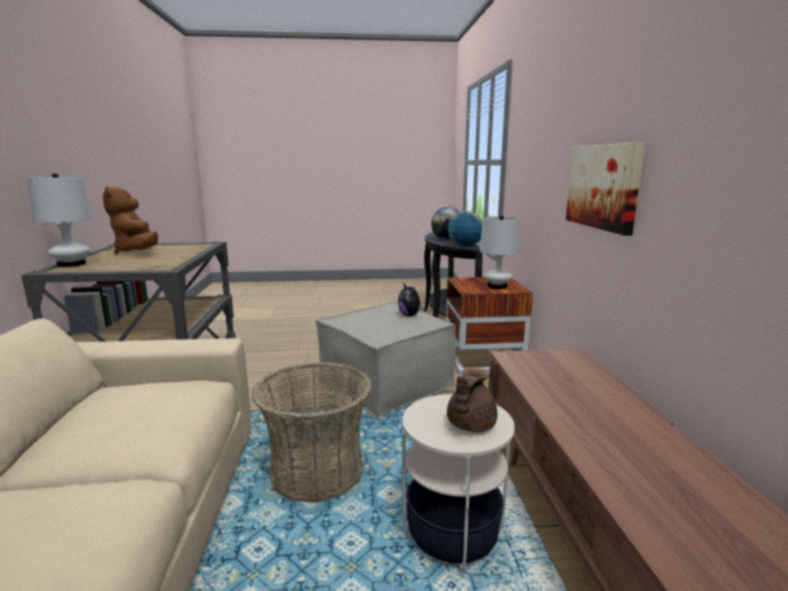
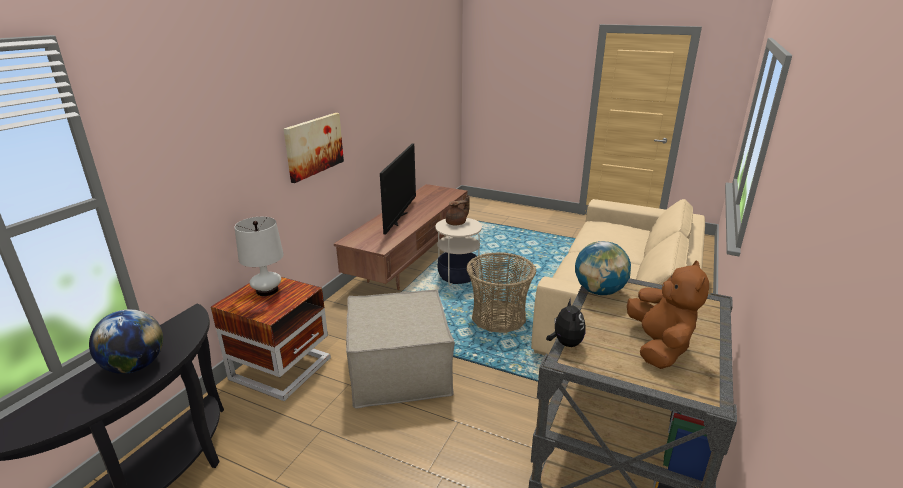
camera: 150 degrees left, 10 degrees up
(71, 264) = (708, 315): white table lamp -> none
(410, 315) = (368, 314): plush toy -> plush toy (565, 343)
(465, 246) = (188, 322): globe -> globe (599, 291)
(607, 417) = (399, 218): none -> television

